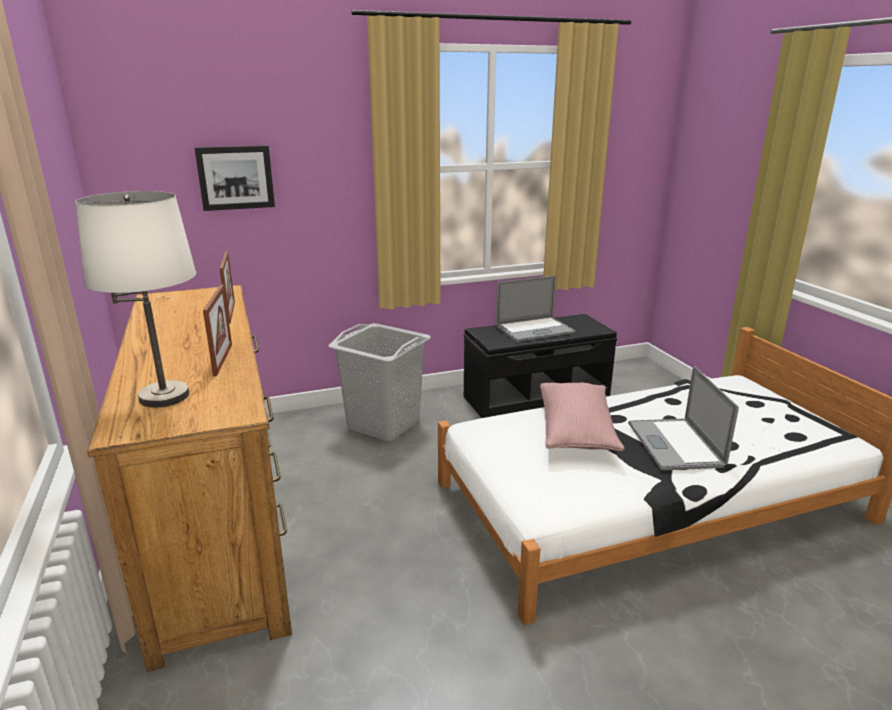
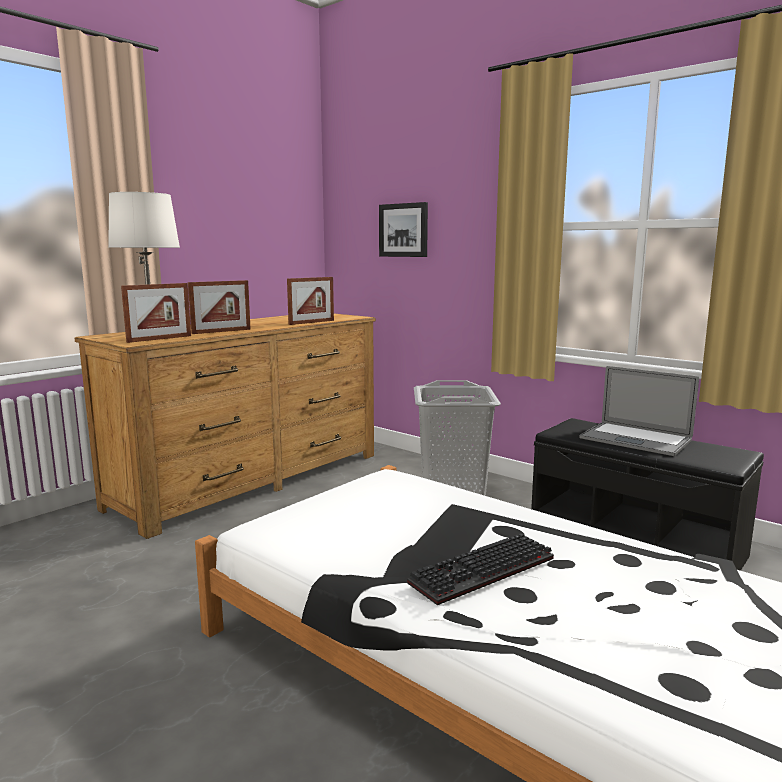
camera: 60 degrees right, 10 degrees down
(229, 397) = (159, 339): none -> picture frame
(576, 431) = (441, 516): pink pillow -> none
(674, 444) = (483, 573): laptop -> keyboard

